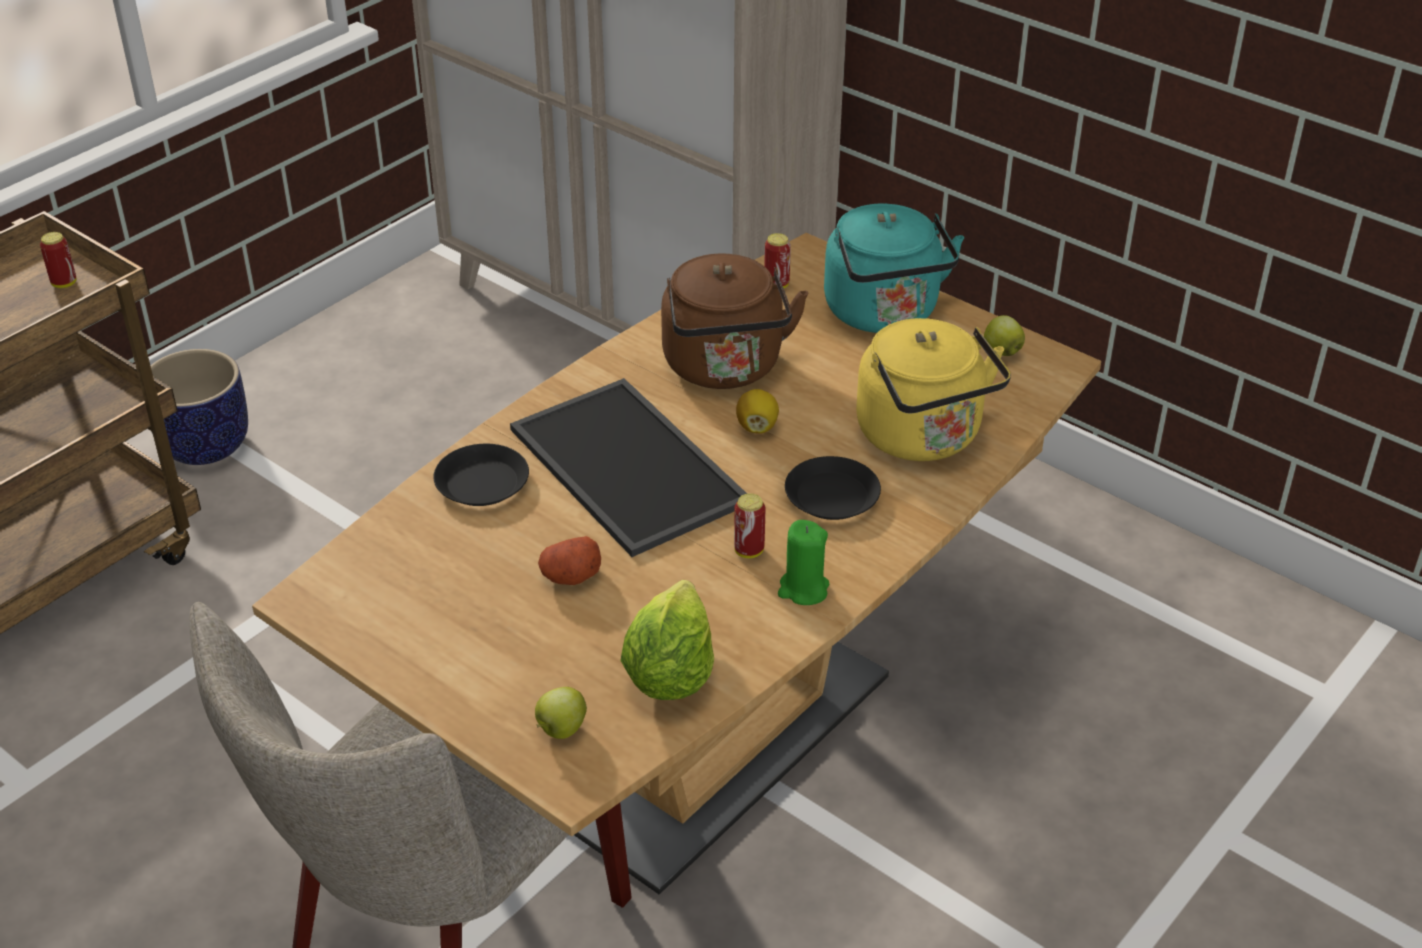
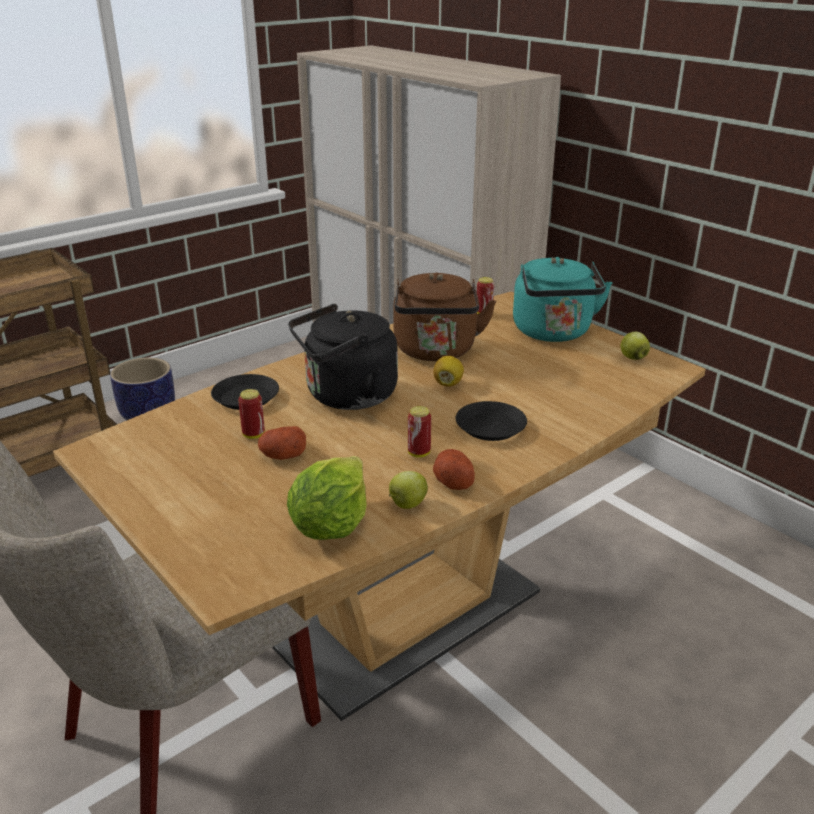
camera: 10 degrees right, 10 degrees down
(64, 283) = (47, 283): can -> can (253, 435)
(560, 730) = (231, 553): apple -> apple (407, 504)
(623, 466) = (346, 396): tray -> black kettle
(803, 589) = (452, 481): green candle -> potato
(923, 438) = (567, 399): yellow kettle -> none

